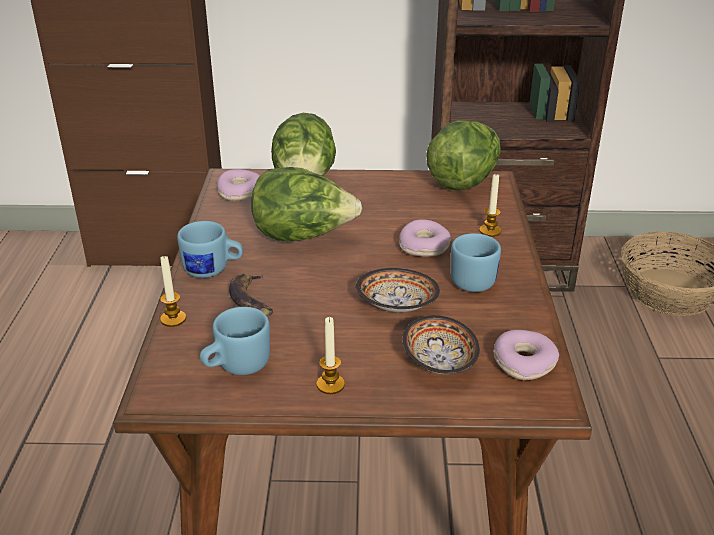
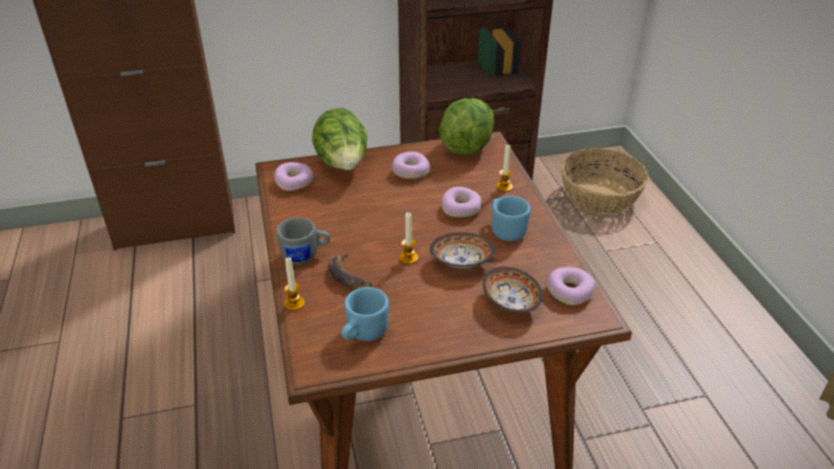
camera: 15 degrees left, 5 degrees up
(213, 270) = (305, 256): blue mug -> grey mug
(303, 236) = (363, 214): lettuce -> none
(330, 385) = (440, 335): candle -> candle (408, 258)
(381, 199) = (410, 171): none -> donut

